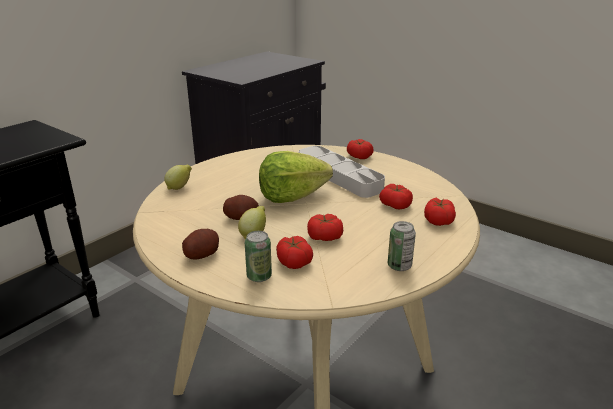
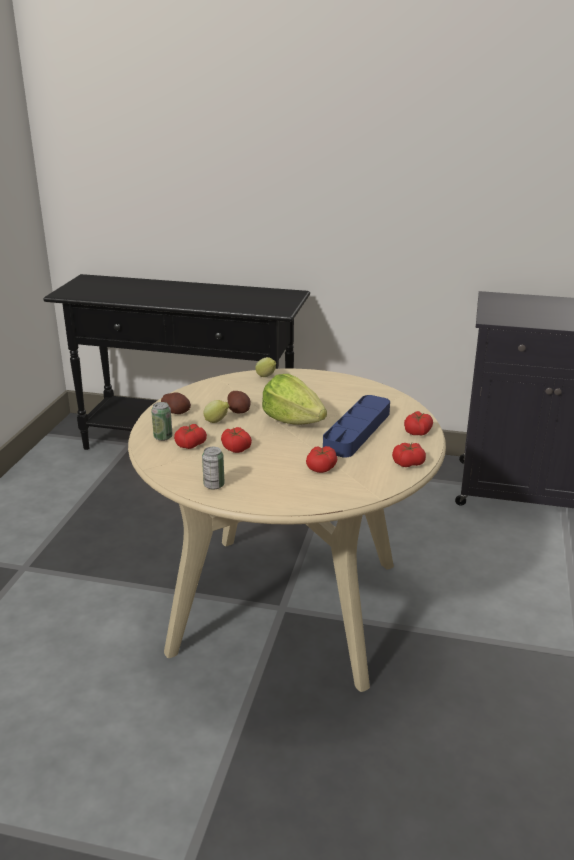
camera: 65 degrees right, 0 degrees up
(339, 176) = (357, 431): grey tray -> blue tray
(438, 220) = (309, 492): tomato -> tomato (408, 463)

